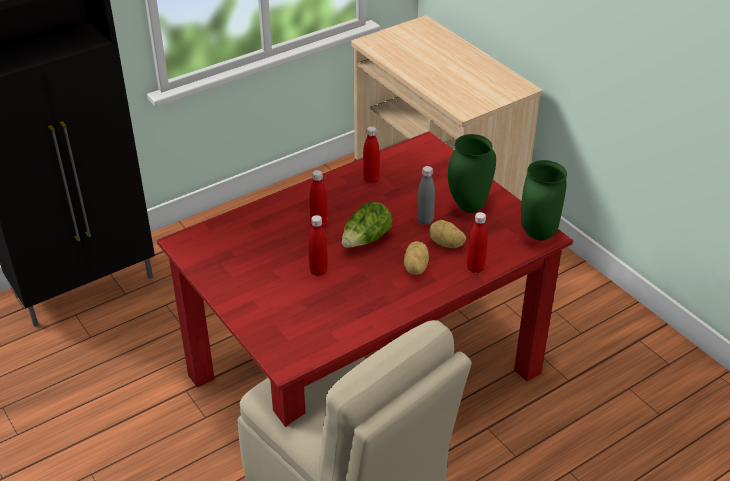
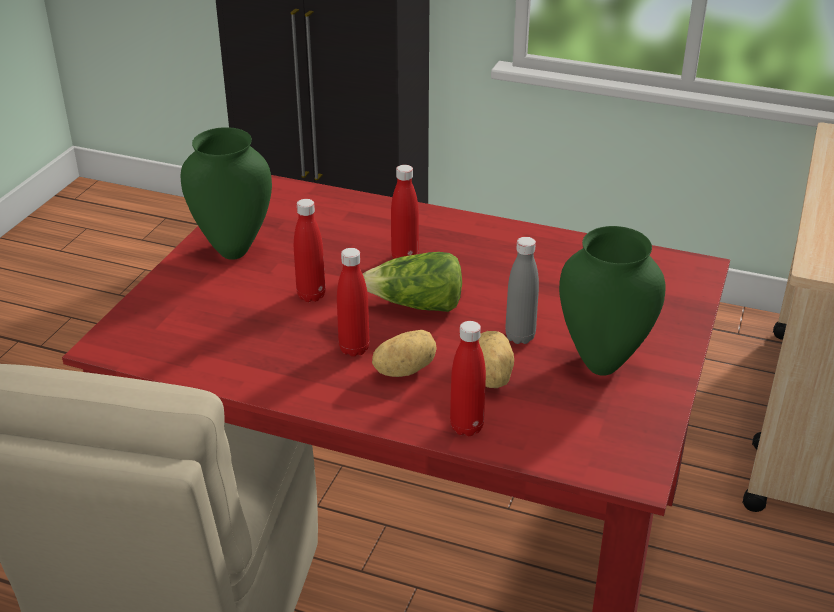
camera: 55 degrees right, 5 degrees down
(371, 179) = (550, 258): red bottle -> red bottle (354, 349)
(539, 235) = (627, 463): green vase -> green vase (233, 251)

